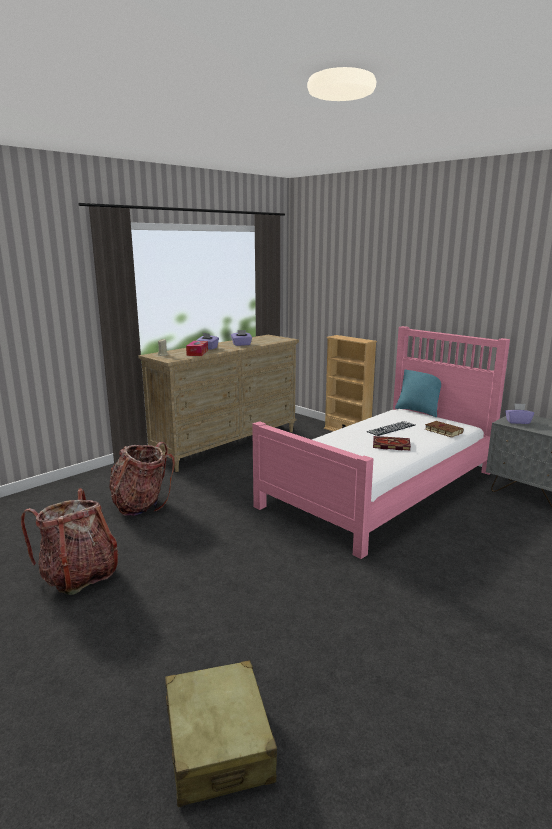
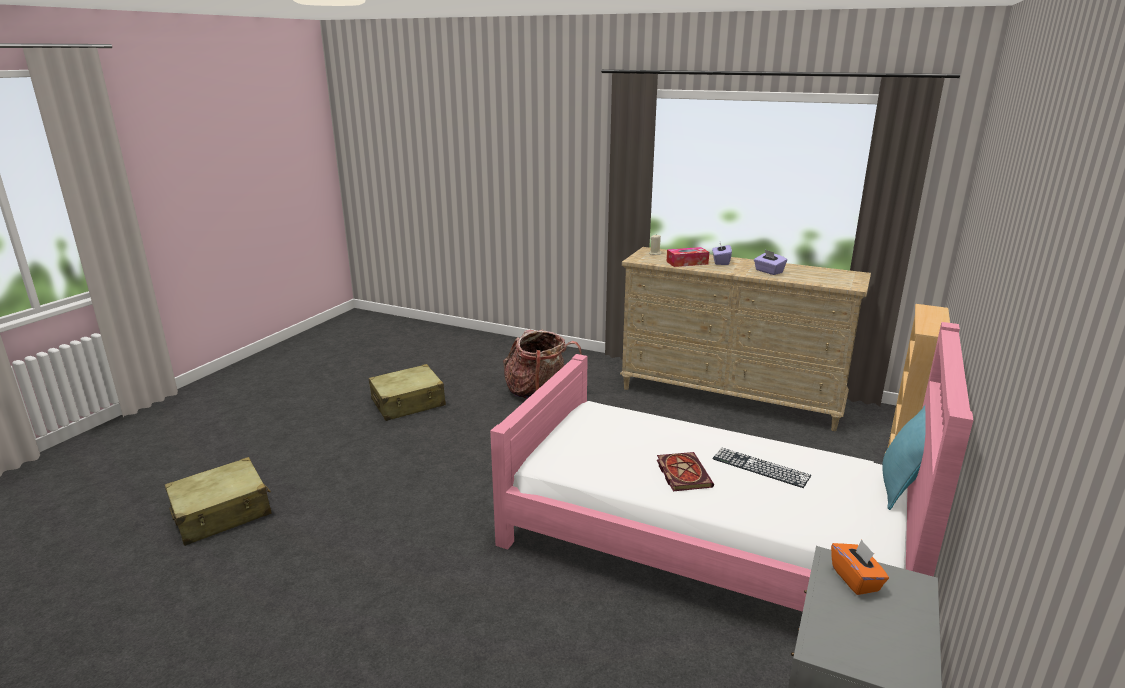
camera: 70 degrees right, 5 degrees up
(79, 575) = (408, 403): backpack -> beige suitcase
(442, 431) = (802, 517): brown book -> none
(517, 422) = (856, 579): purple tissue box -> orange tissue box

